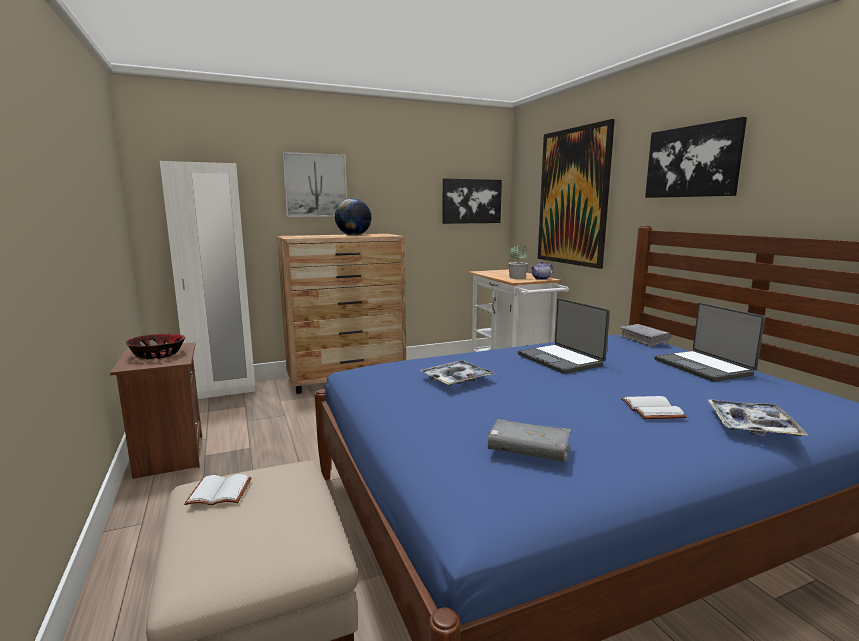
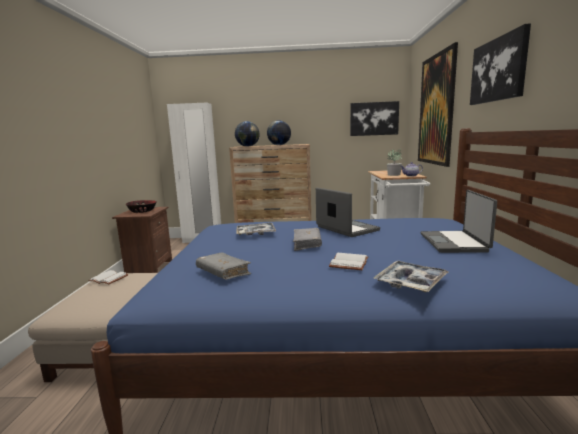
camera: 25 degrees right, 0 degrees up
(309, 237) = (247, 146): none -> globe
(315, 185) = (260, 113): picture -> none
(561, 360) = (346, 229): laptop -> laptop turned 150 degrees clockwise
(643, 340) = (443, 222): grey book -> grey book (307, 244)

